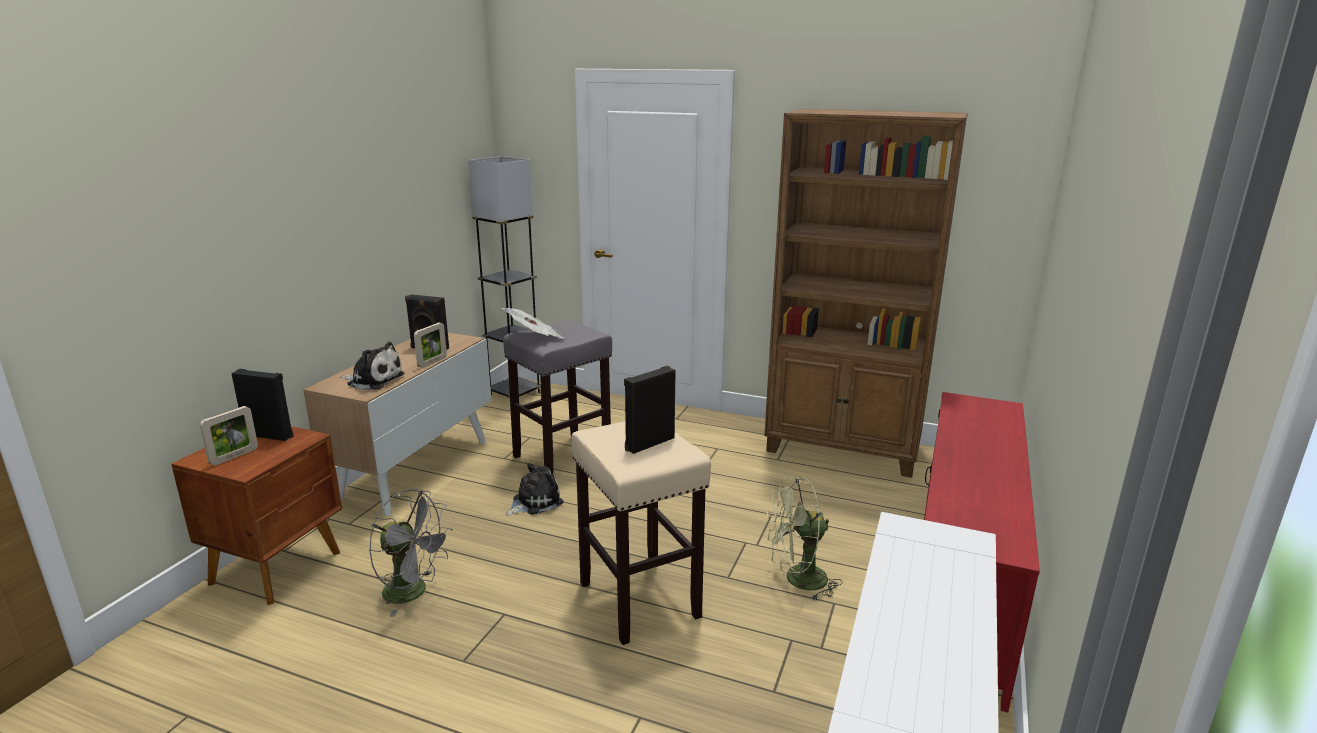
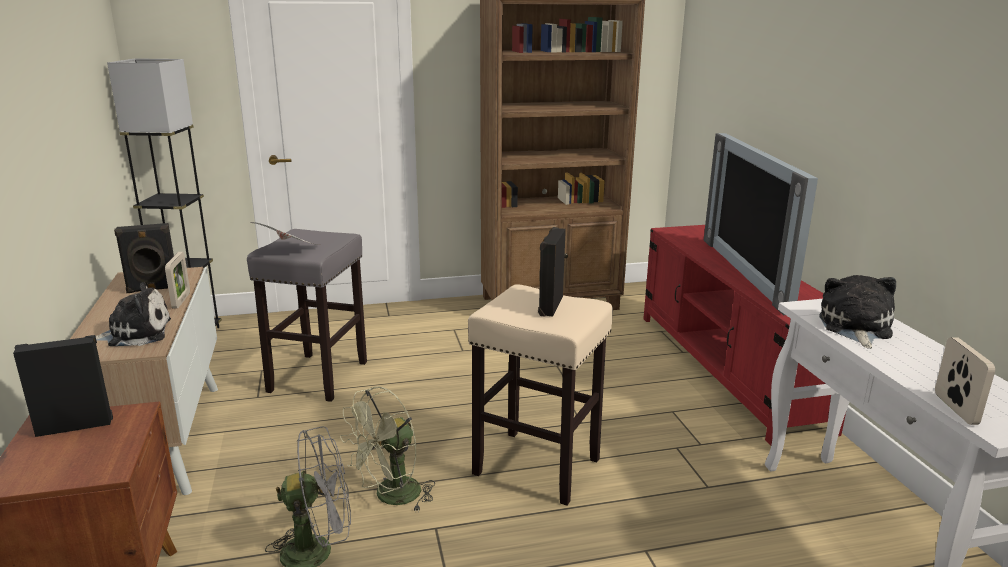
camera: 35 degrees left, 0 degrees up
(234, 456) = (62, 462): picture frame -> picture frame (955, 409)
(534, 502) = (341, 424): plush toy -> plush toy (855, 327)
(797, 580) = (631, 405): green fan -> green fan (391, 497)
(979, 473) = (751, 272): none -> television

